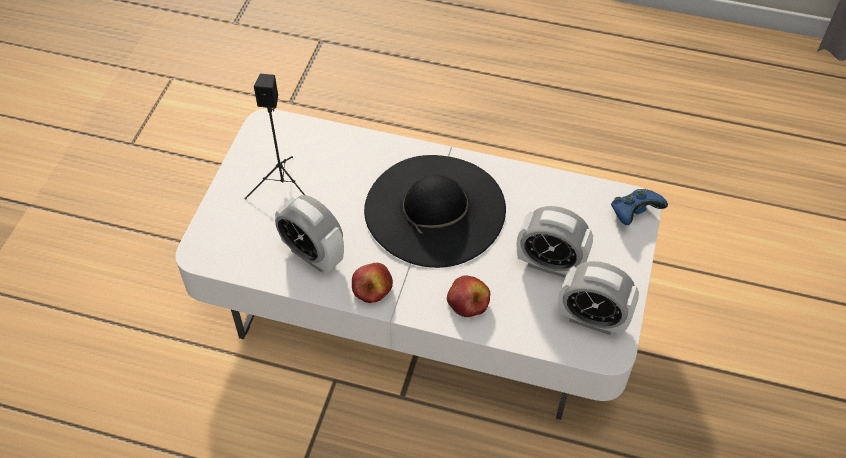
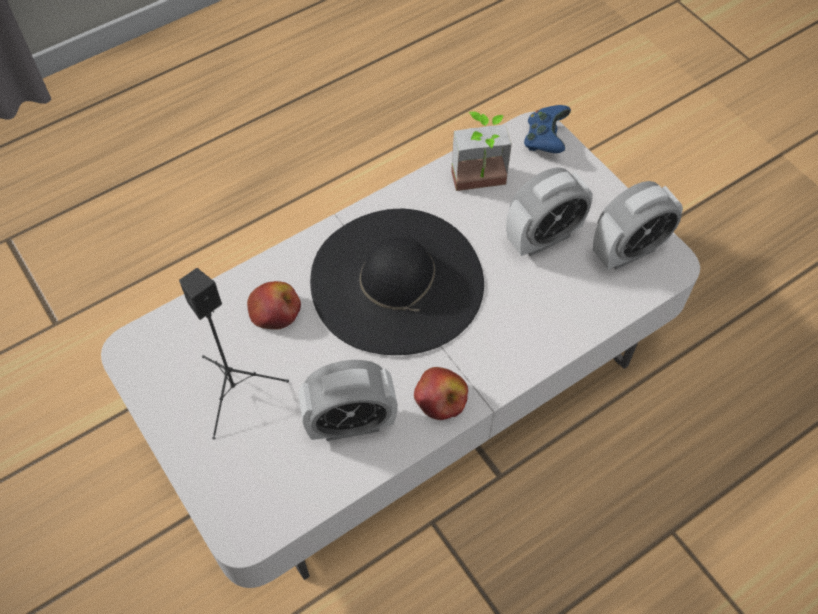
camera: 50 degrees left, 5 degrees up
(468, 301) = (527, 330): apple -> apple (275, 311)
(554, 204) = (480, 186): none -> potted plant

